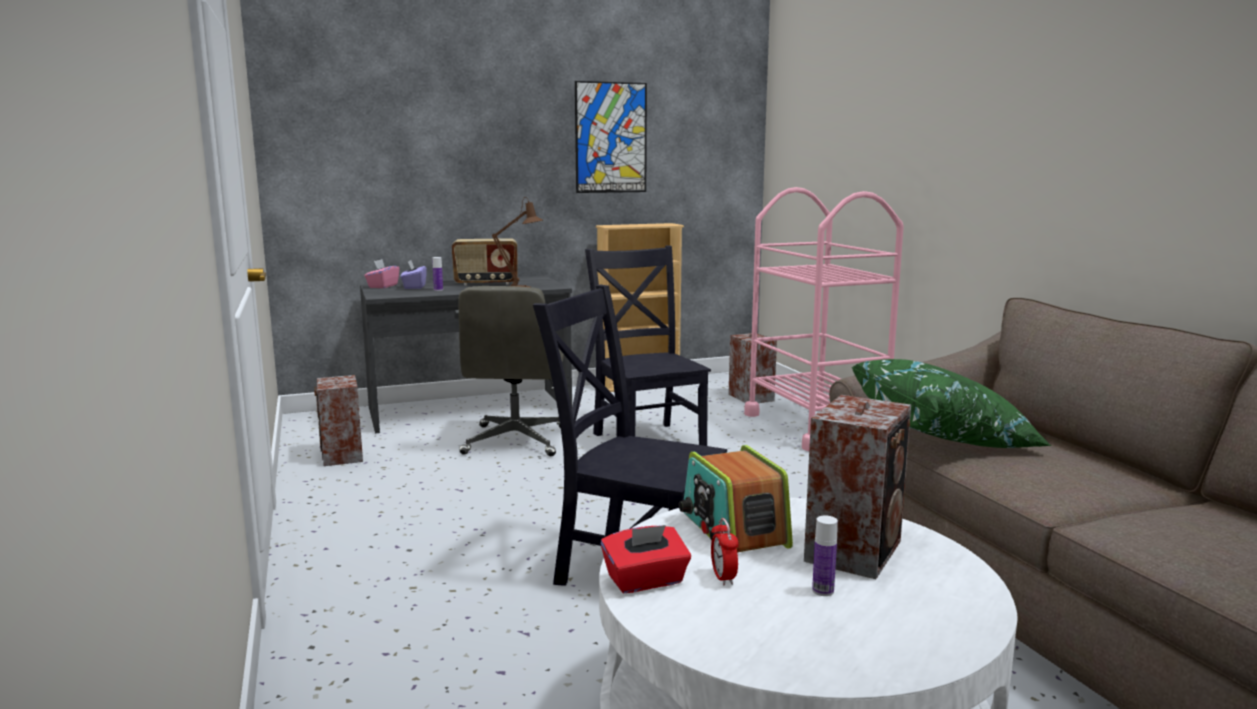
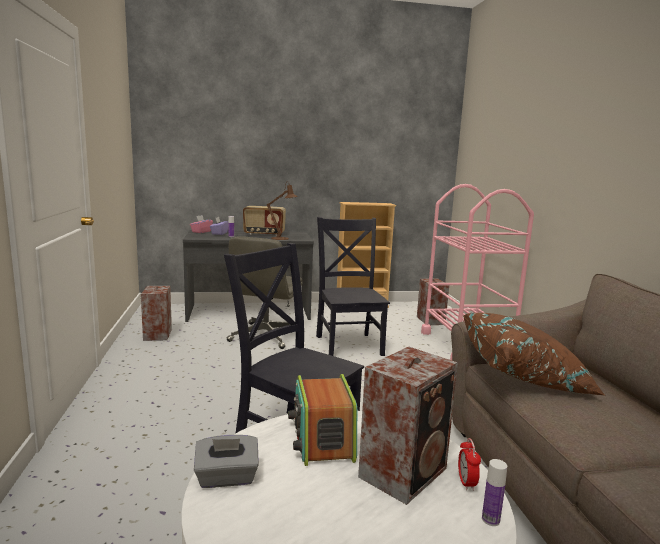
camera: 10 degrees right, 0 degrees up
(611, 138) = (353, 146): picture -> none
(646, 581) = (227, 478): red tissue box -> grey tissue box
(723, 578) = (286, 484): alarm clock -> alarm clock (466, 483)
(823, 591) = (356, 510): bottle -> bottle (490, 519)
(943, 437) = (524, 376): green pillow -> brown pillow

